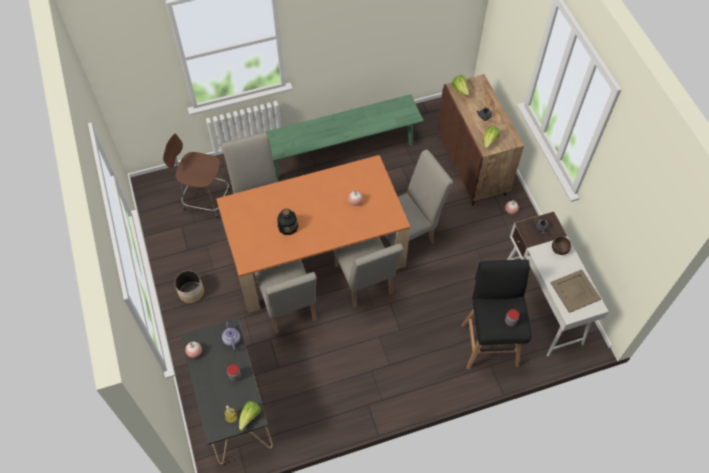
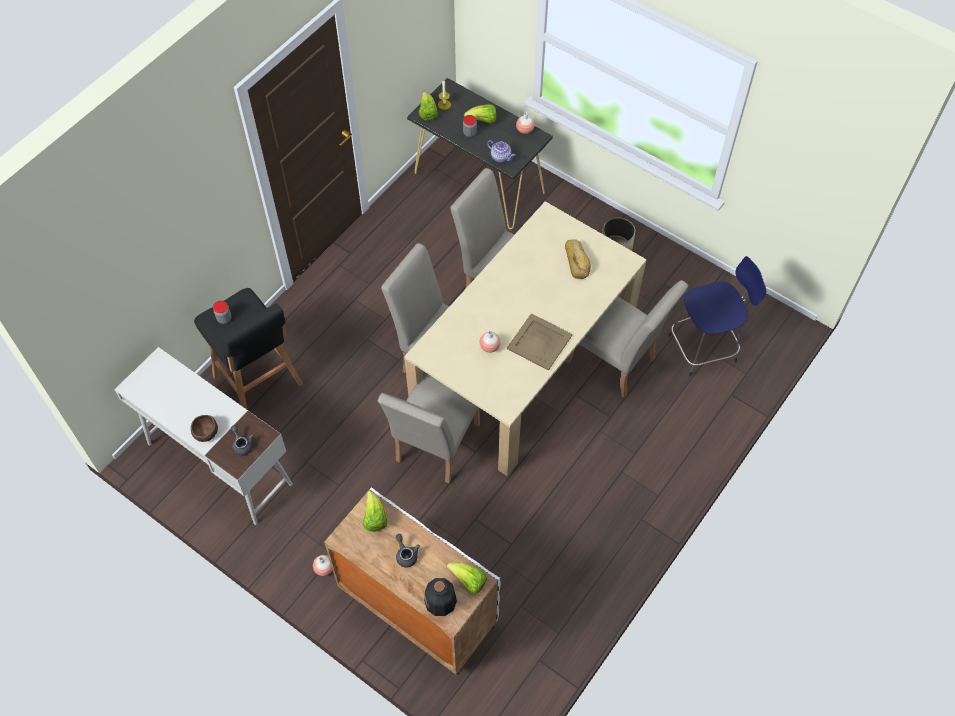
camera: 145 degrees right, 0 degrees up
(205, 199) = (704, 347): brown stool -> blue stool
(216, 381) = (483, 120): none -> lettuce
(257, 222) = (577, 261): none -> bread
(288, 226) = (540, 275): bottle -> bottle (440, 601)
(315, 253) = (524, 363): orange dining table -> beige dining table
(340, 152) = (605, 512): green bench -> none
(472, 166) = (416, 607): brown cabinet -> white cabinet
(575, 290) = (164, 391): beige tray -> beige tray (539, 342)

